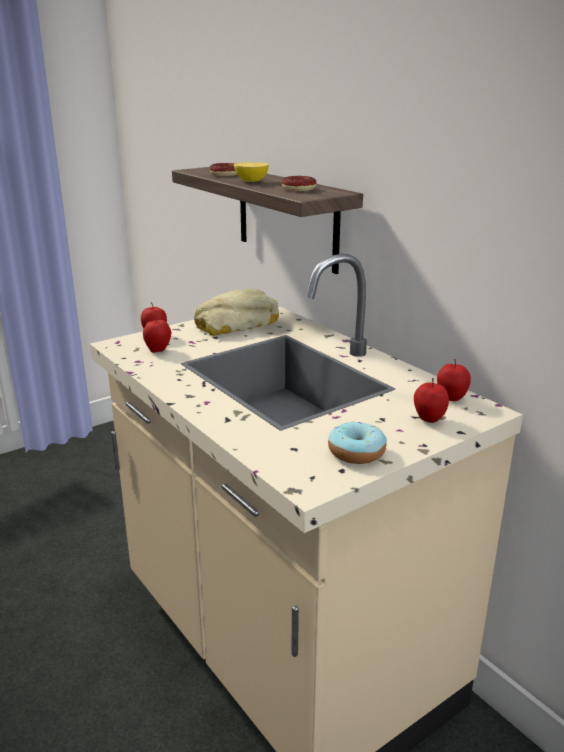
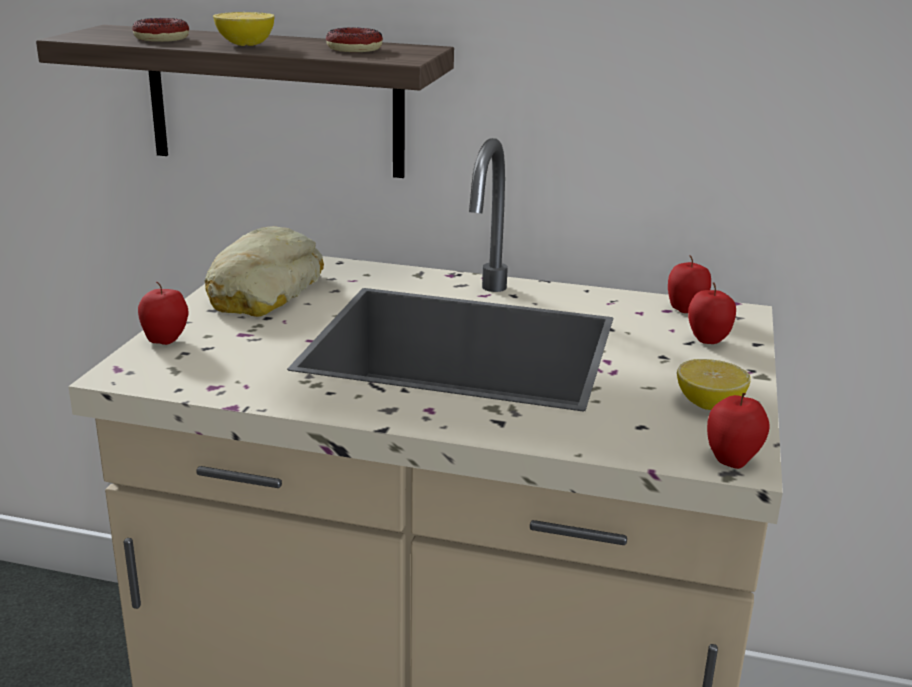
camera: 40 degrees left, 0 degrees up
(158, 350) = (215, 361): apple -> apple (732, 460)
(356, 452) = (709, 404): donut -> lemon

